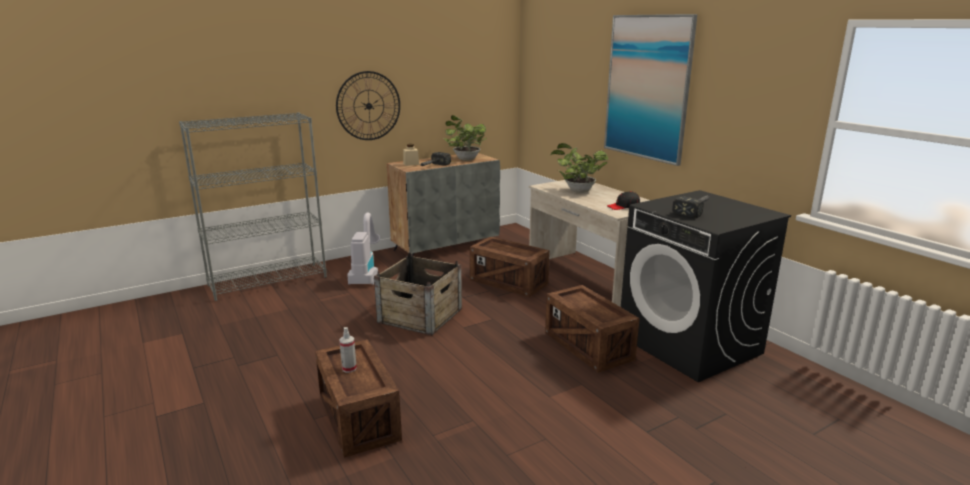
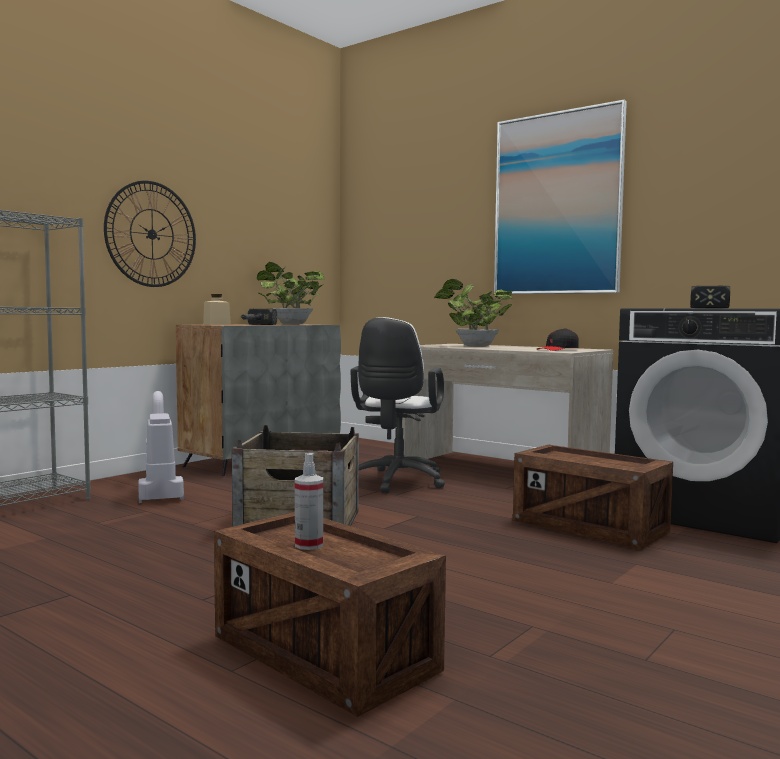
camera: 20 degrees left, 15 degrees down
(508, 283) = (396, 482): crate -> white office chair

